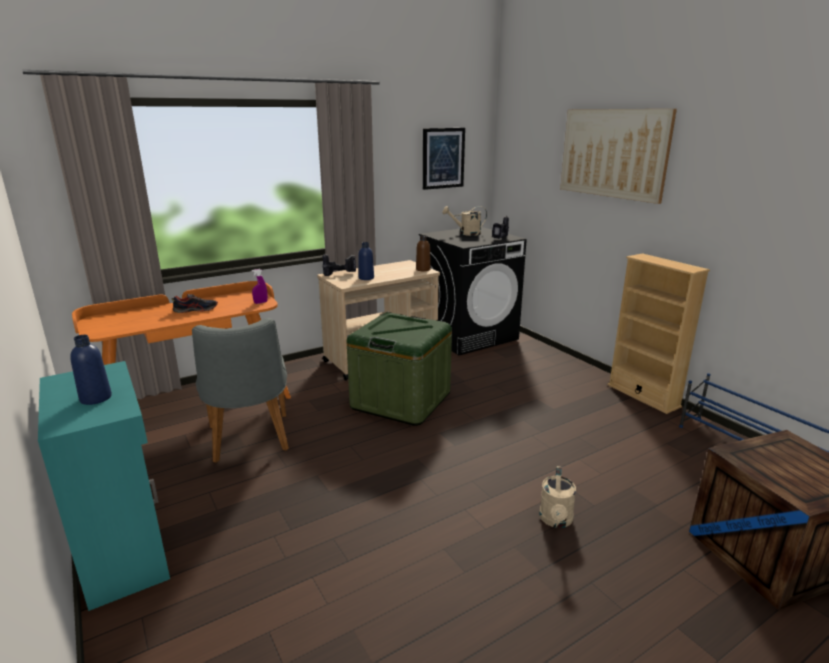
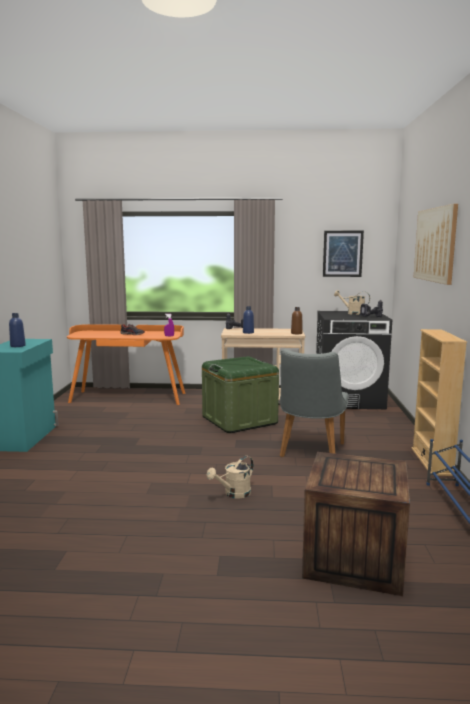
camera: 35 degrees right, 10 degrees down
(250, 442) = (129, 417): grey chair -> grey chair (309, 452)

